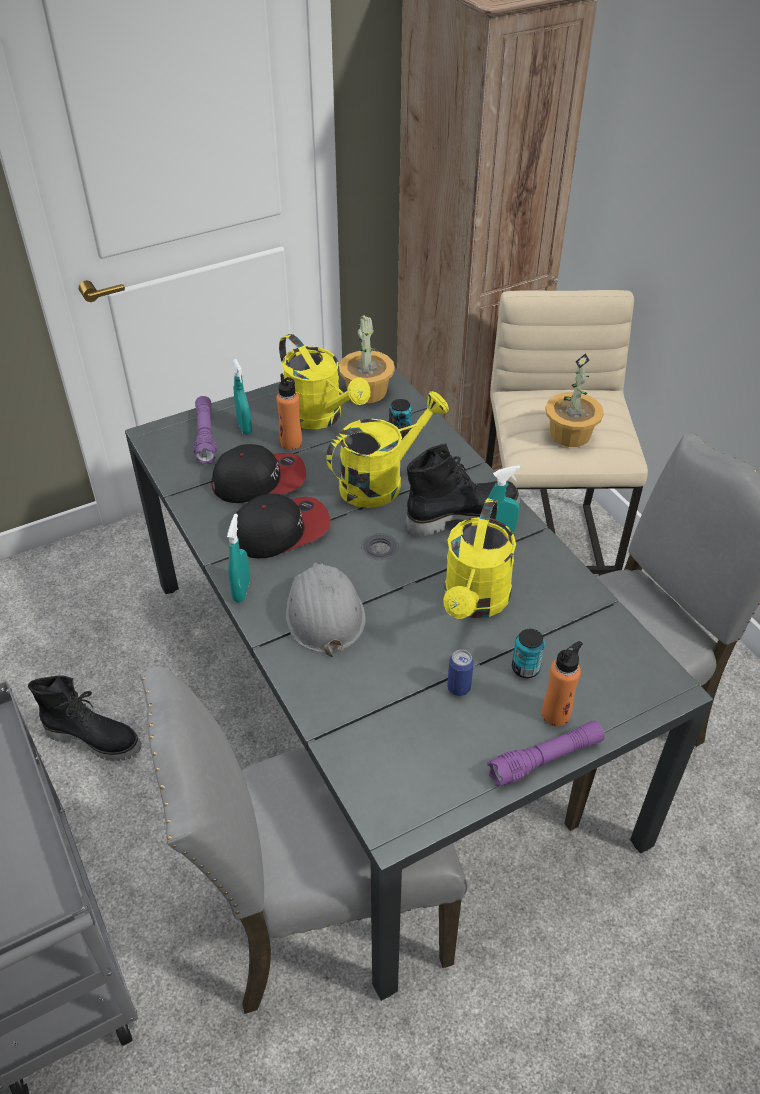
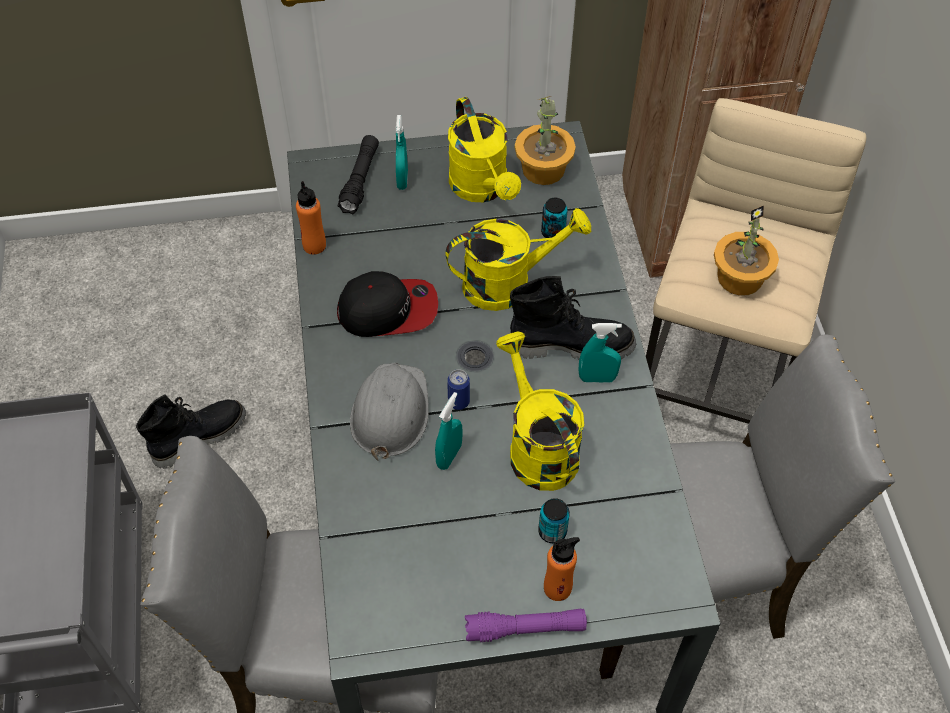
camera: 20 degrees right, 10 degrees up
(95, 738) = (198, 436): black boot -> black boot turned 75 degrees counterclockwise
(205, 436) = (360, 180): purple flashlight -> black flashlight
(241, 590) = (325, 364): turquoise spray bottle -> turquoise spray bottle (449, 456)
(259, 480) = (391, 247): cap -> none
(291, 443) = (440, 211): orange bottle -> orange bottle (314, 245)
(459, 688) = (479, 530): can -> can (458, 402)
(474, 603) = (537, 446): yellow watering can -> yellow watering can turned 120 degrees clockwise

